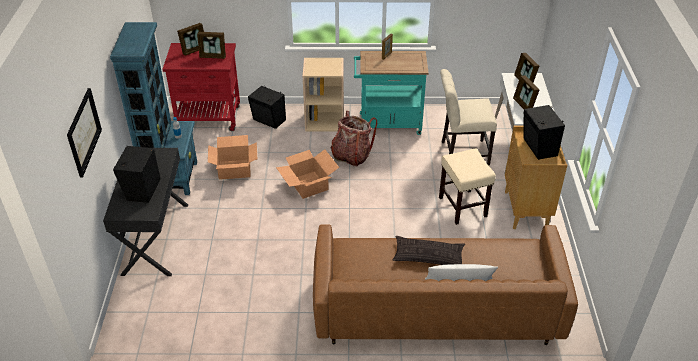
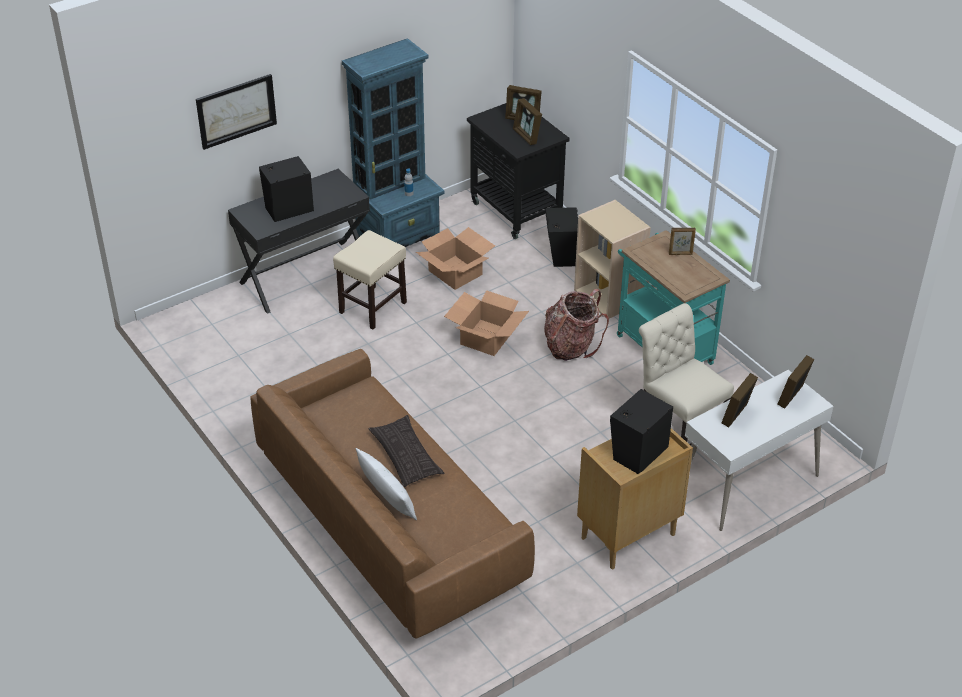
camera: 55 degrees right, 0 degrees up
(210, 119) = (516, 212): red cart -> black cart
(463, 207) = (575, 478): beige stool -> beige stool (372, 308)

